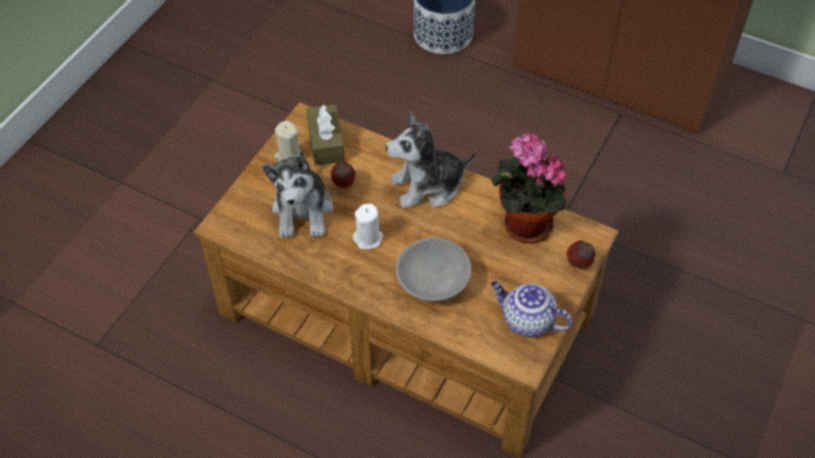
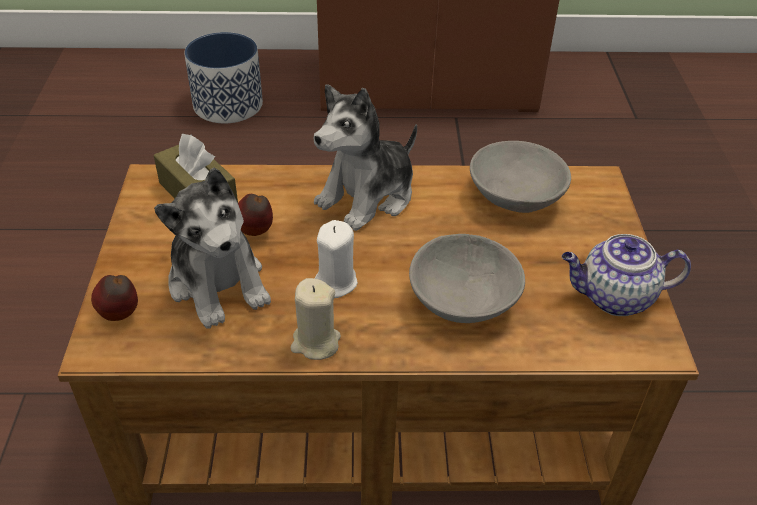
camera: 30 degrees left, 10 degrees down
(289, 157) = (156, 227): beige candle -> beige candle (315, 342)
(523, 225) = (515, 197): potted plant -> grey bowl
(579, 264) = (613, 213): apple -> apple (121, 315)

